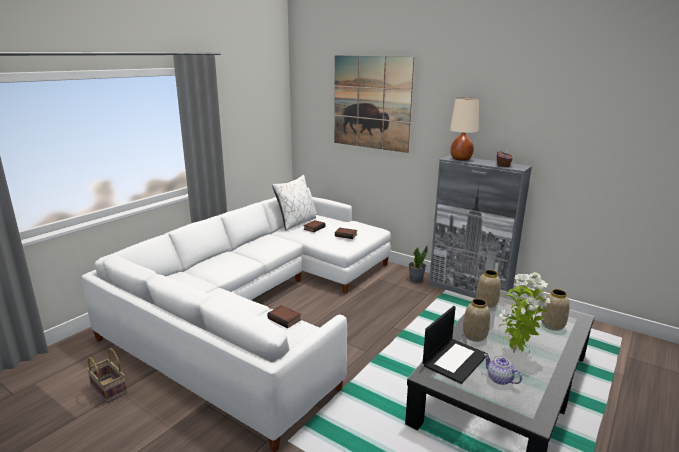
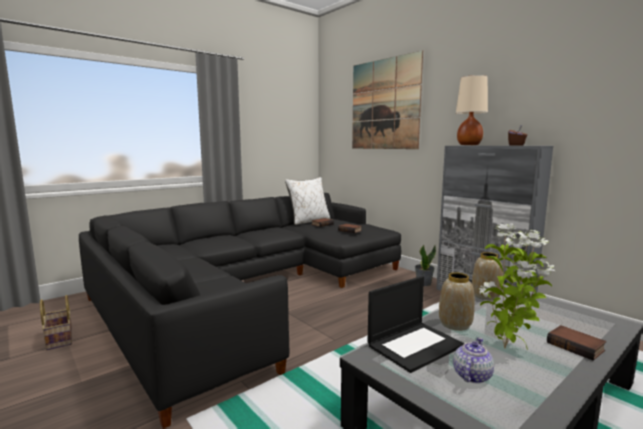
camera: 15 degrees right, 10 degrees down
(261, 306) = (251, 290): white sofa -> black sofa
(285, 319) = (233, 282): book -> book (576, 346)
(500, 379) = (471, 376): teapot -> teapot turned 60 degrees clockwise
(552, 325) = (574, 325): vase -> none

